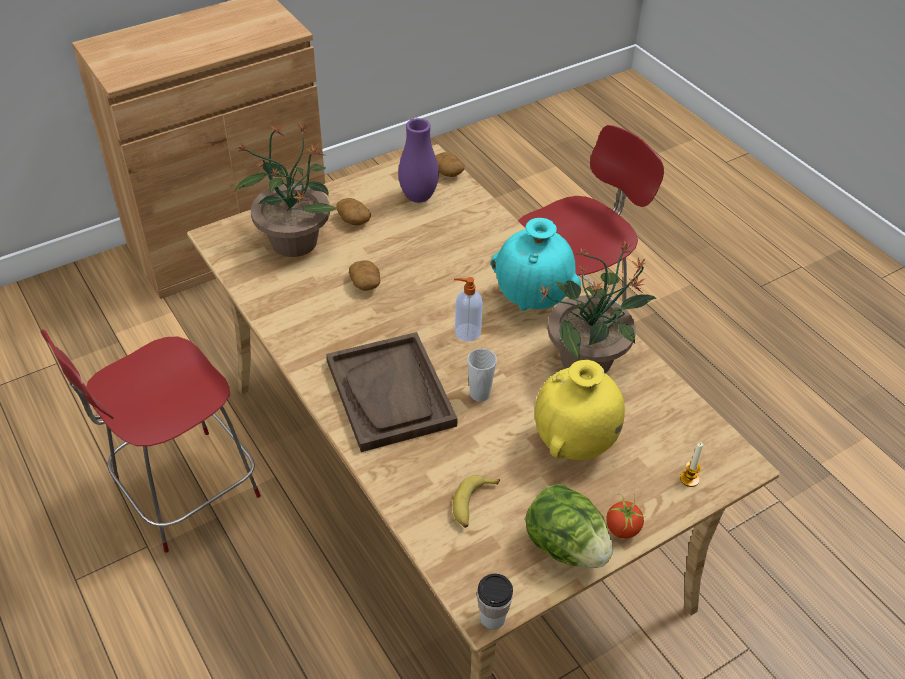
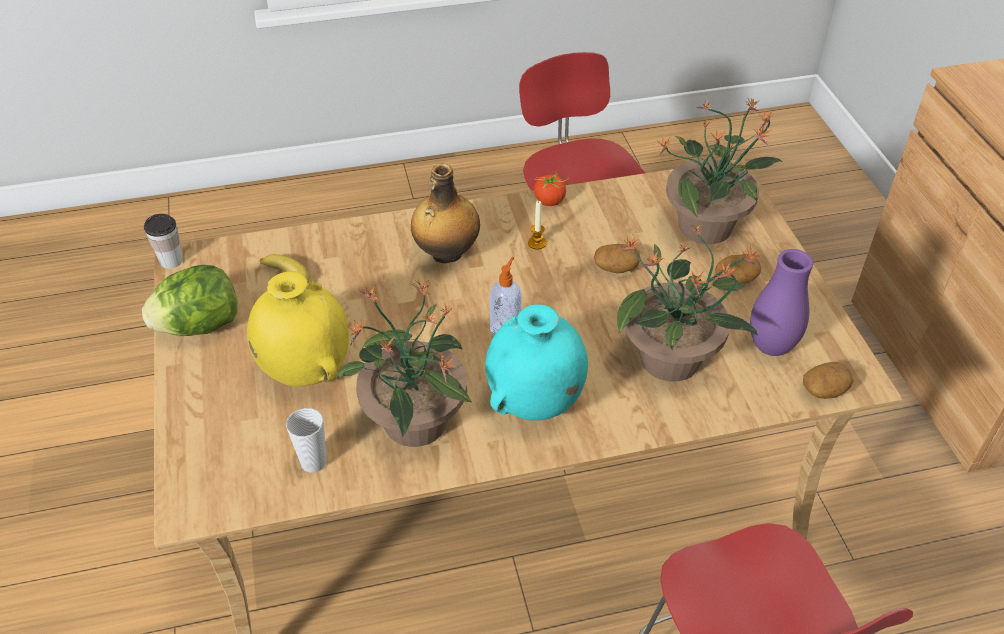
camera: 110 degrees right, 0 degrees up
(390, 393) = (446, 254): brown tray -> bottle
(455, 240) = (672, 360): none -> potted plant
(480, 394) = (411, 316): cup -> cup (313, 462)
(622, 528) = (187, 372): tomato -> tomato (550, 201)
(689, 479) = (203, 450): candle -> candle (537, 243)

